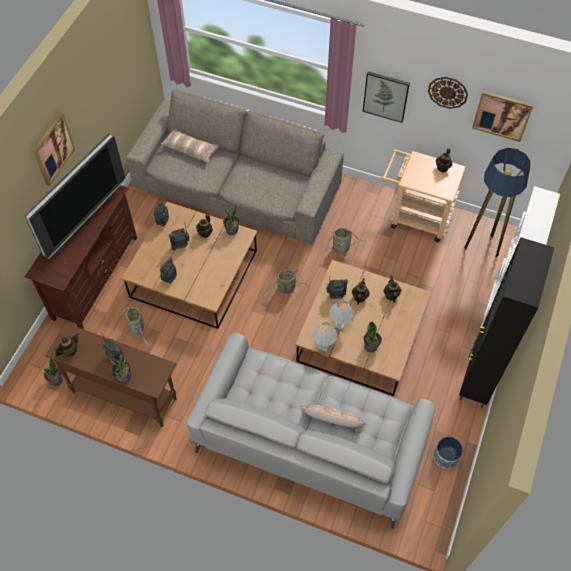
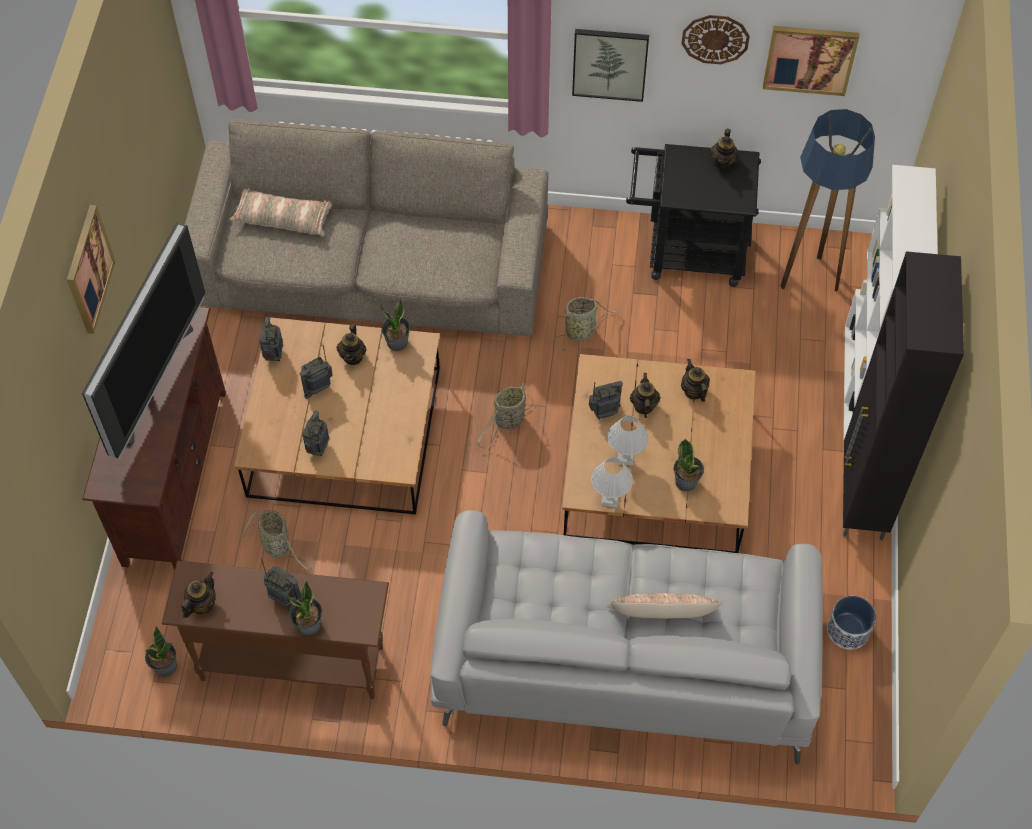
camera: 15 degrees left, 0 degrees up
(415, 217) = (686, 253): beige cart -> black cart

